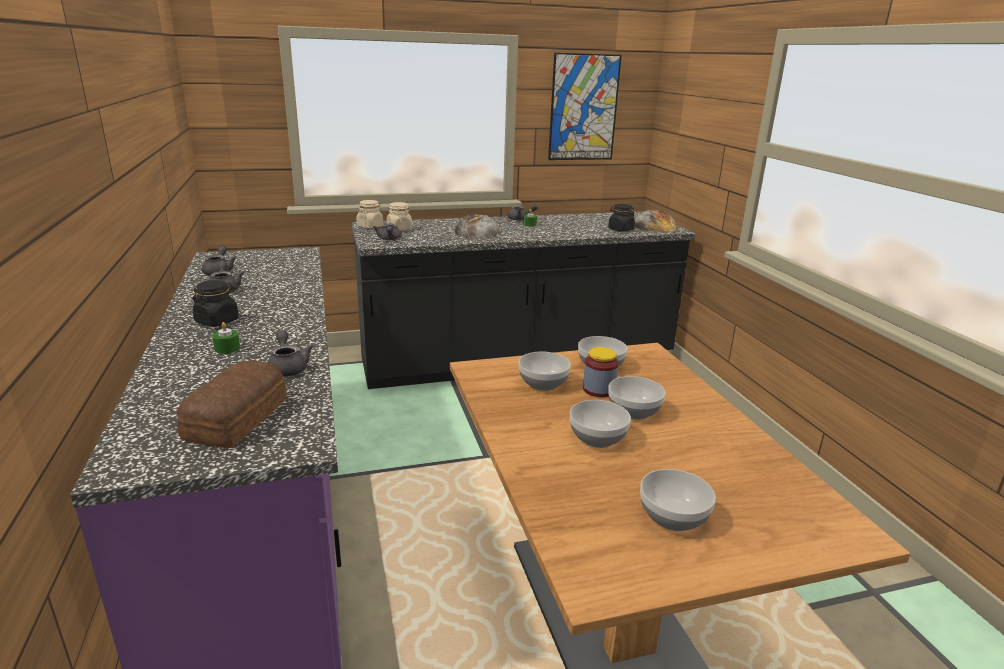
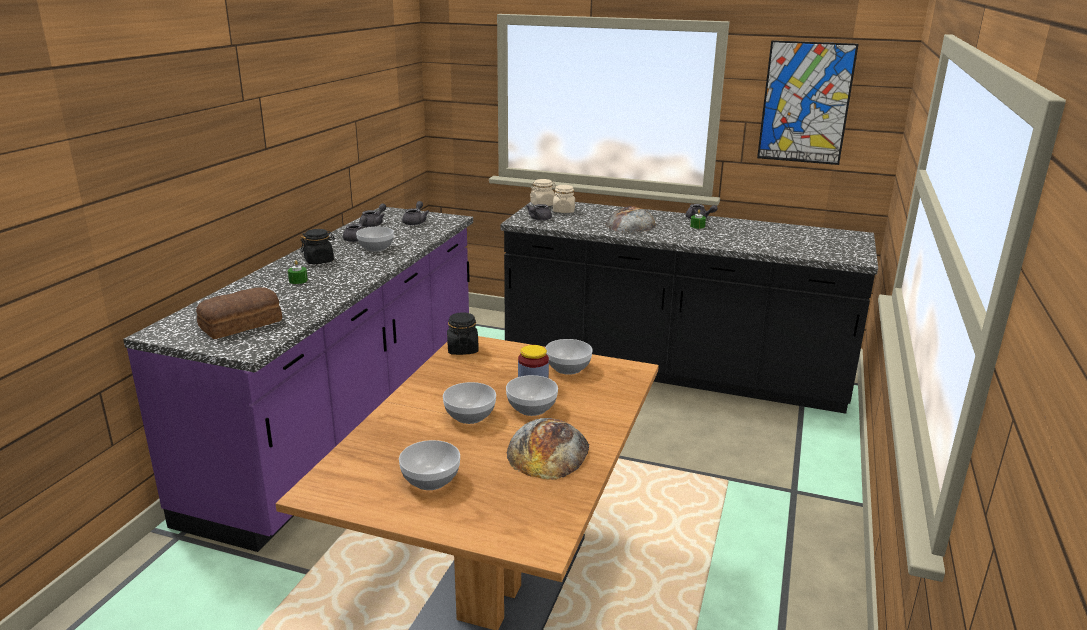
camera: 35 degrees right, 0 degrees up
(288, 367) = (312, 302): grey teapot -> grey teapot (415, 222)
(543, 383) = (498, 367): bowl -> bowl (376, 248)
(620, 229) = (789, 248): black jar -> black jar (462, 349)
(654, 225) = (841, 250): bread -> bread (548, 451)

